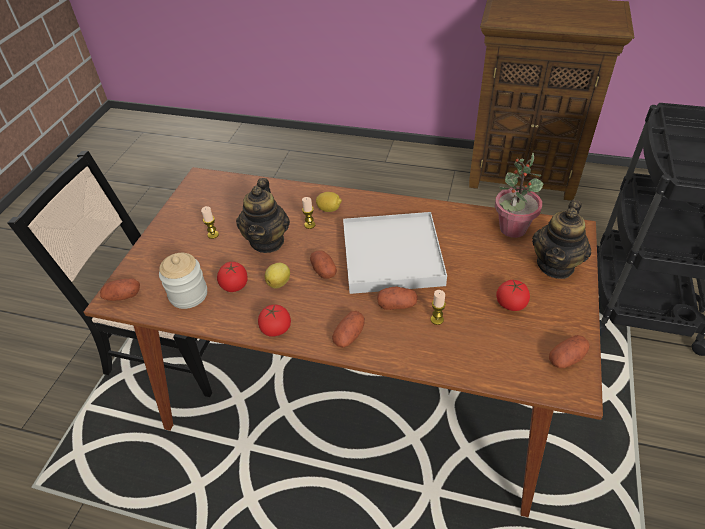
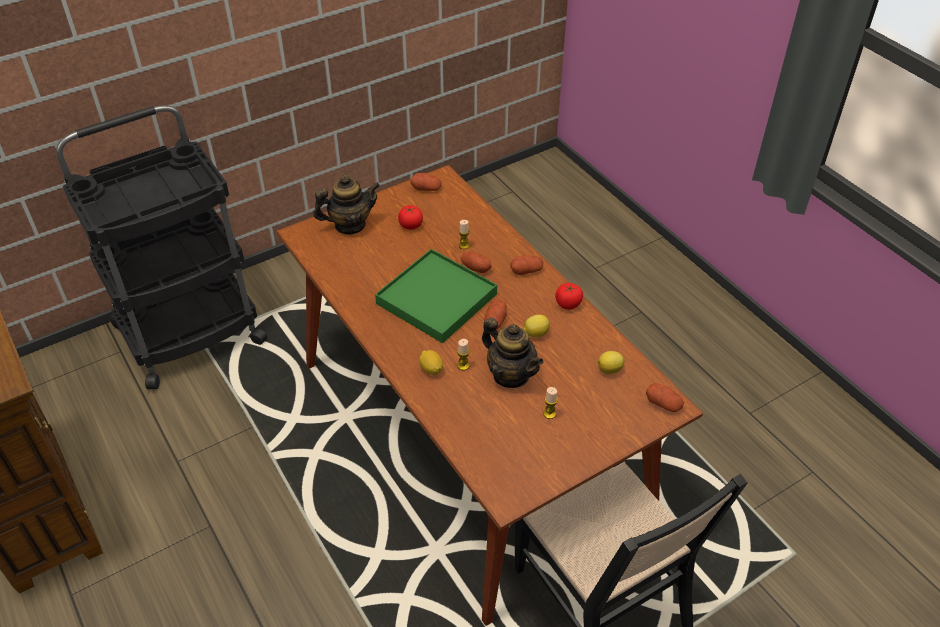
camera: 140 degrees left, 0 degrees up
(188, 294) = (610, 370): jar -> lemon
(235, 285) = (569, 354): tomato -> none
(267, 241) = (511, 375): teapot -> teapot turned 90 degrees clockwise
(392, 256) = (436, 298): white tray -> green tray
(512, 229) = (333, 261): potted plant -> none

